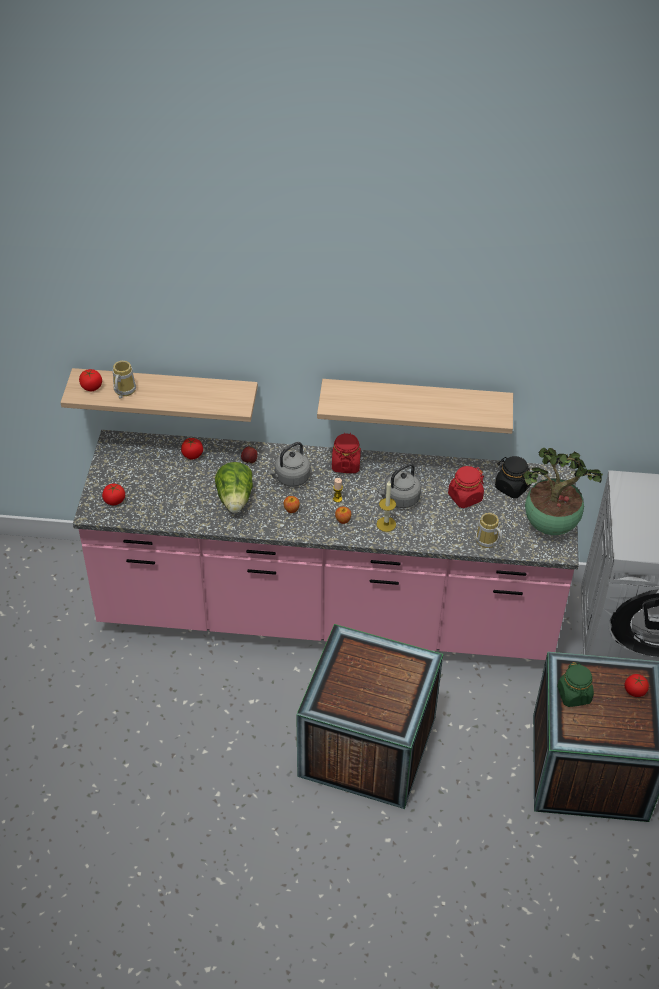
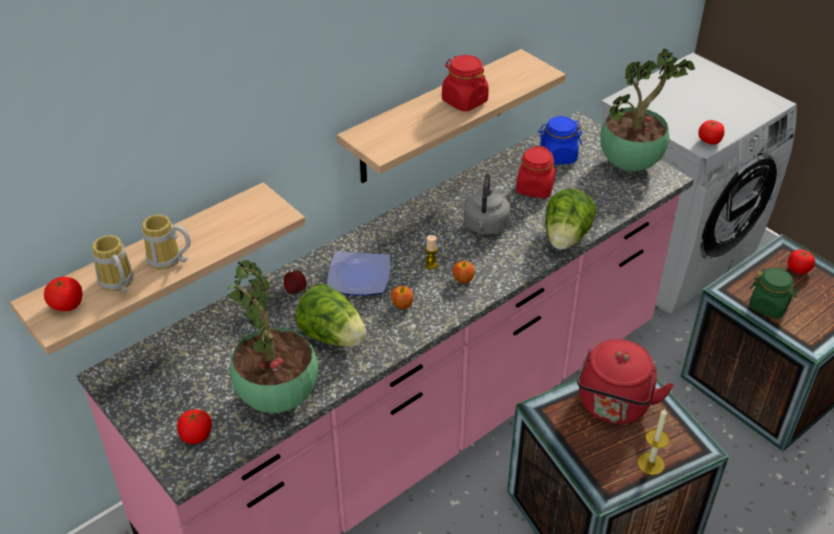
camera: 45 degrees left, 5 degrees down
(170, 512) = (278, 399): none -> potted plant
(192, 454) = (225, 326): tomato -> tomato (709, 141)
(290, 478) = (360, 278): grey kettle -> plate
(346, 464) = (394, 231): red jar -> red jar (464, 101)
(385, 669) = (613, 406): none -> red kettle
(386, 524) = (505, 255): candle -> candle (650, 464)
(436, 540) = (566, 238): none -> lettuce
(487, 543) = (607, 211): mug -> mug (168, 261)
(511, 487) = (557, 156): black jar -> blue jar

